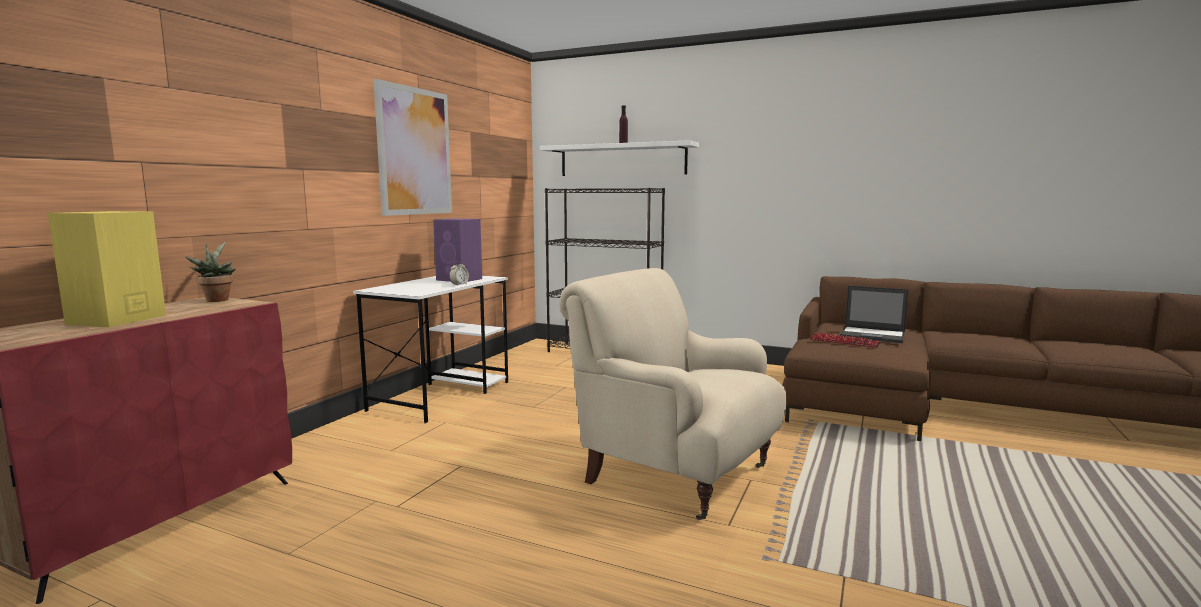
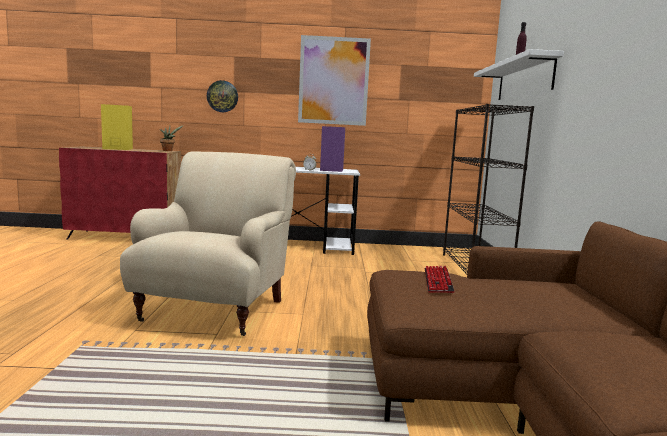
camera: 65 degrees right, 0 degrees up
(272, 178) = (222, 96): none -> wall clock
(873, 335) = (500, 293): laptop -> none

